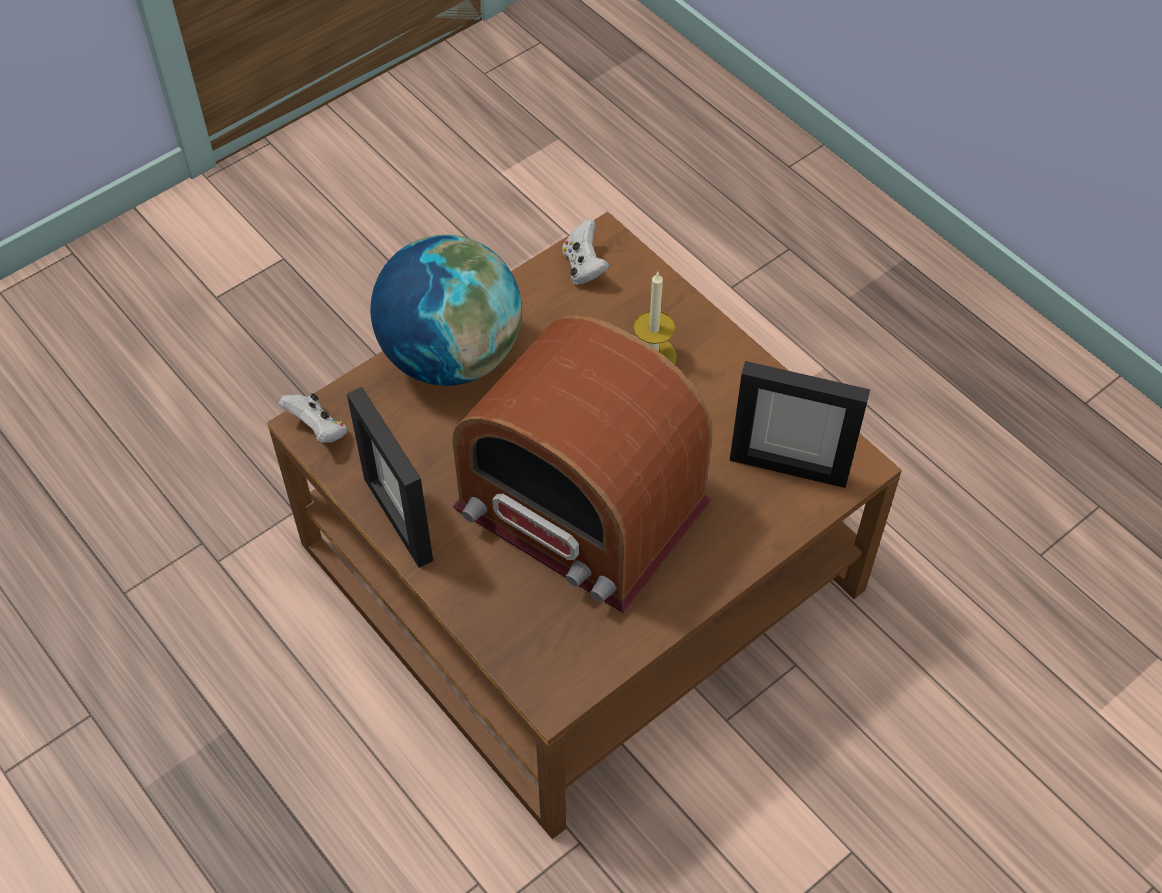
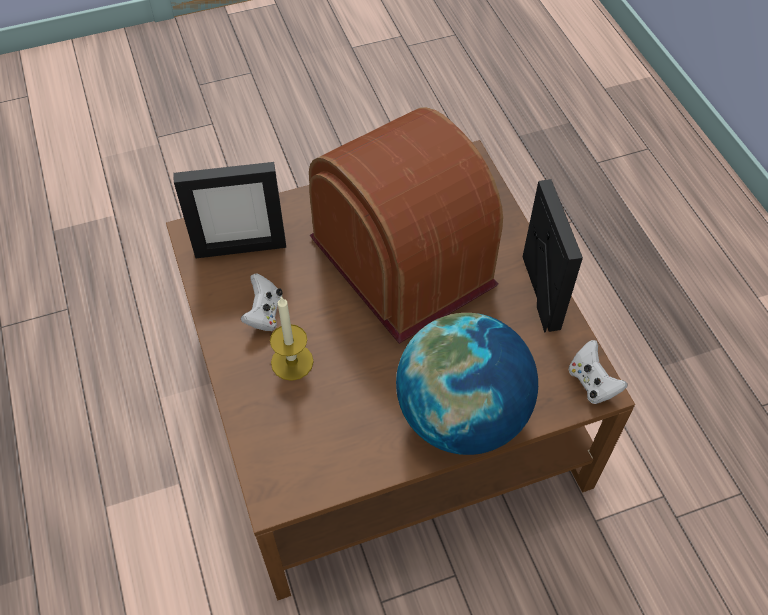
camera: 160 degrees left, 0 degrees up
(584, 266) = (307, 472): white game controller -> white game controller (264, 314)
(789, 465) = (240, 246): picture frame -> picture frame turned 135 degrees clockwise

